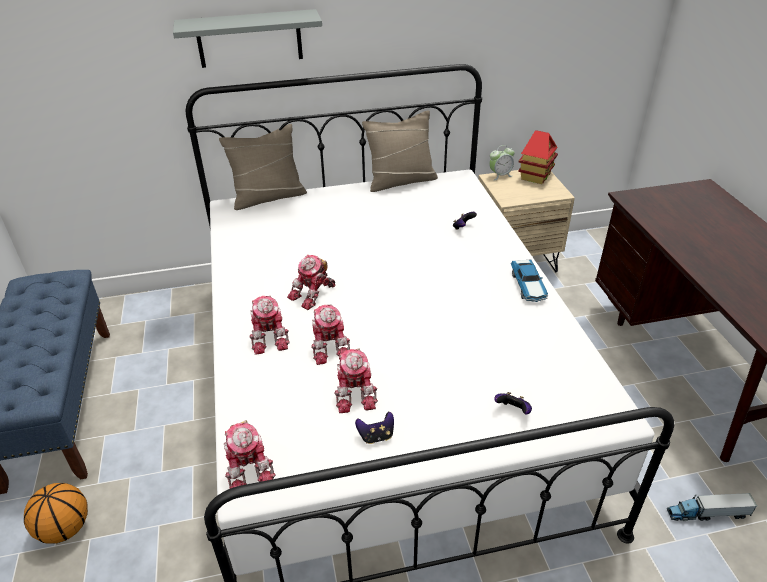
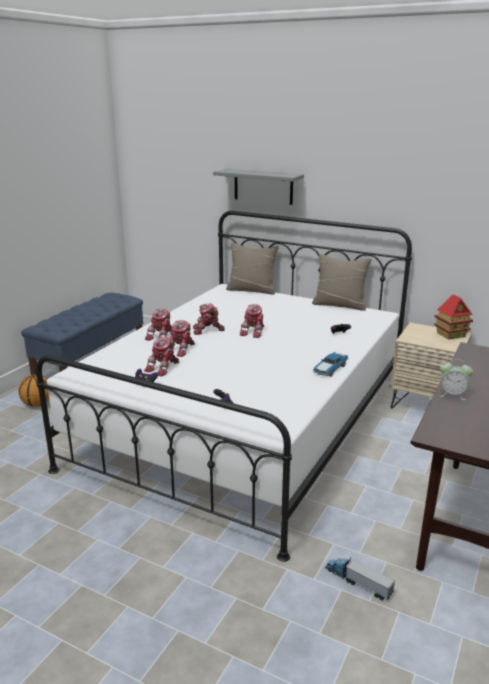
camera: 40 degrees right, 15 degrees down
(250, 467) = (81, 370): toy robot -> toy robot (254, 331)
(500, 175) = (424, 327): alarm clock -> alarm clock (452, 395)

